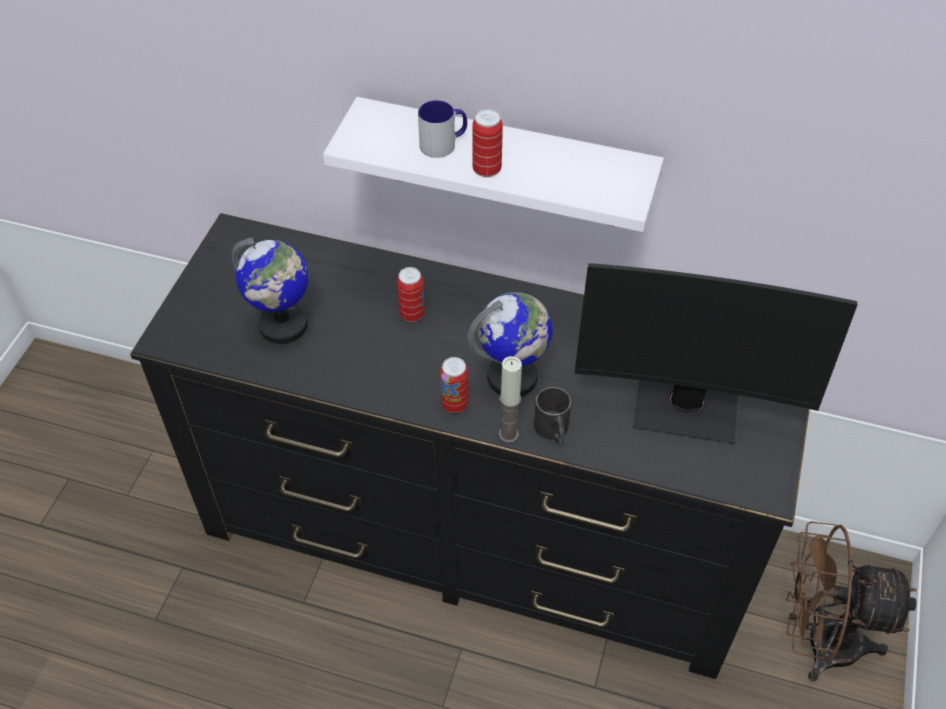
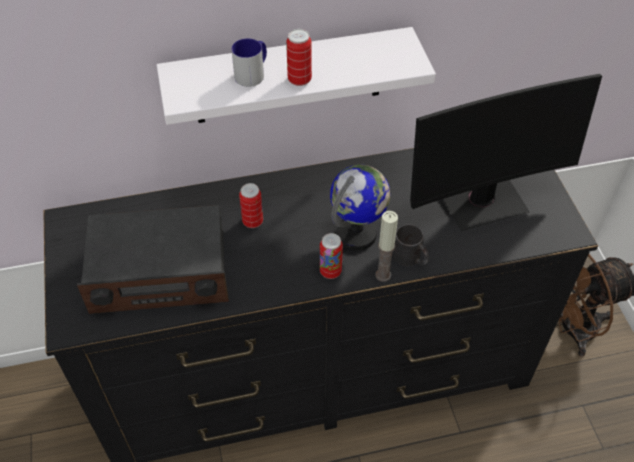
camera: 30 degrees left, 0 degrees up
(283, 325) = (160, 273): globe -> radio

